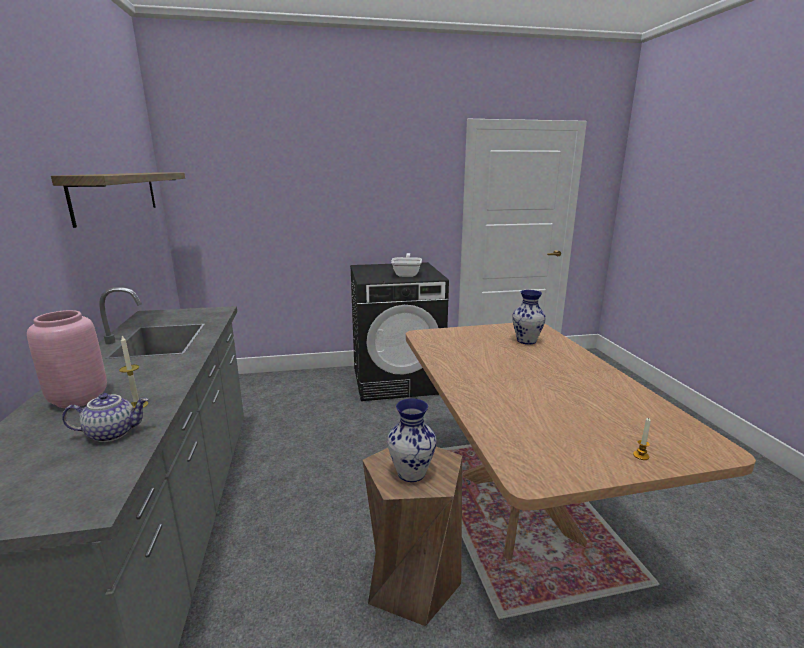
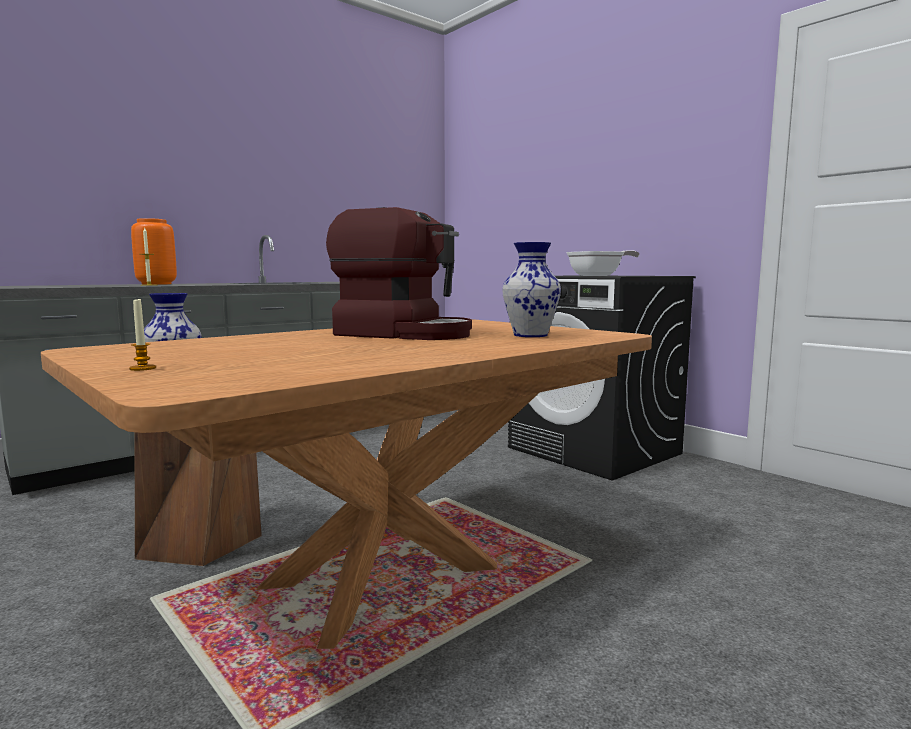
camera: 60 degrees right, 10 degrees down
(78, 399) = (157, 284): pink vase -> orange vase
(113, 433) = (105, 285): teapot -> none
(117, 194) = (350, 180): shelf -> none
(496, 364) = (404, 334): none -> coffee machine

